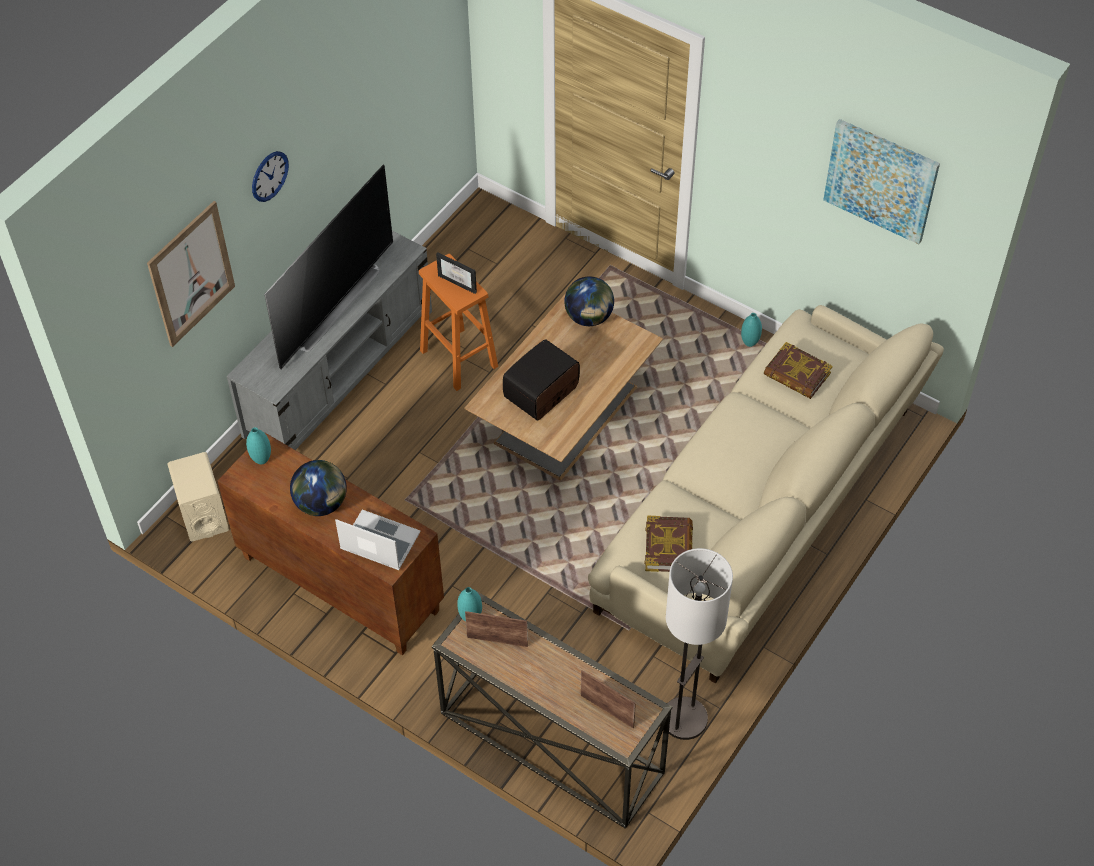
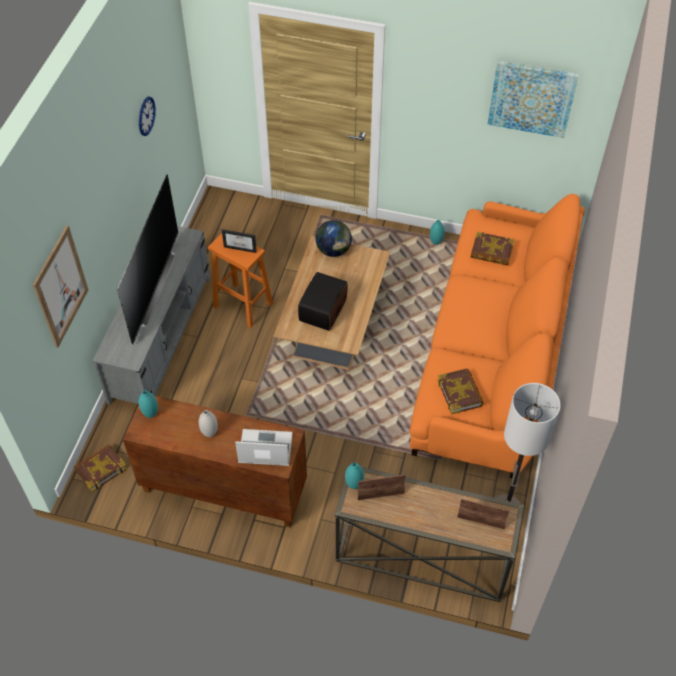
camera: 20 degrees left, 0 degrees up
(203, 515) = (100, 469): beige speaker -> book
(269, 176) = (96, 198): wall clock -> wall clock (146, 116)
(321, 503) = (210, 433): globe -> white vase
(760, 511) = (492, 352): beige sofa -> orange sofa

